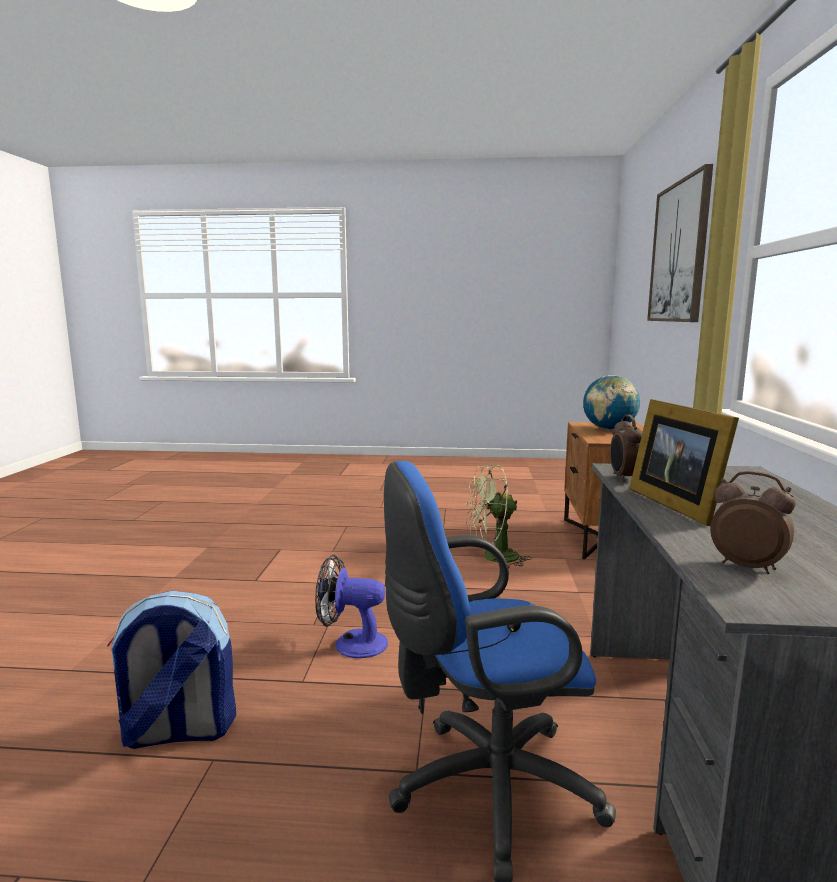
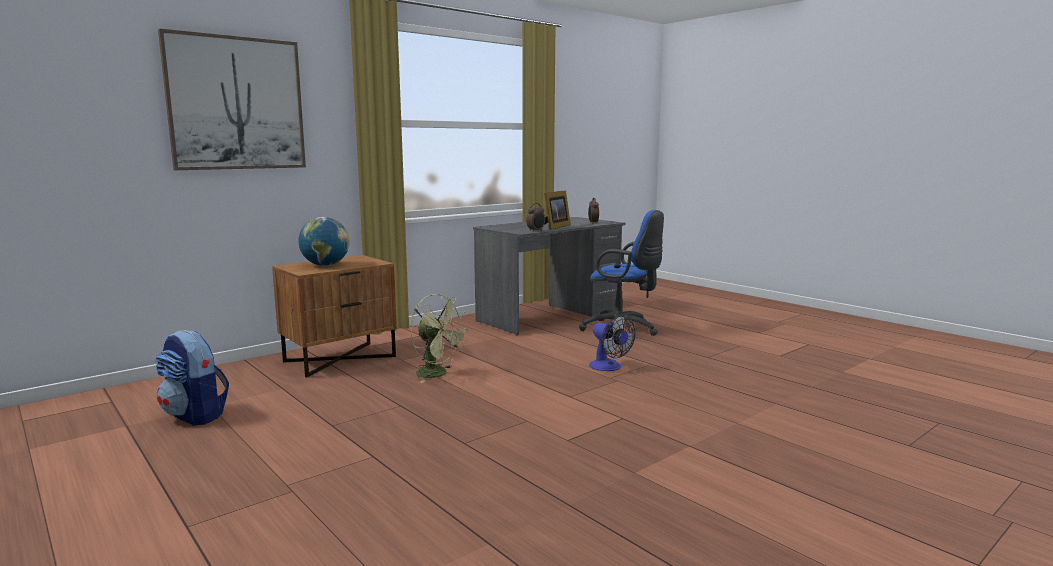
camera: 135 degrees left, 0 degrees up
(177, 732) = (719, 366): backpack -> backpack (195, 416)

